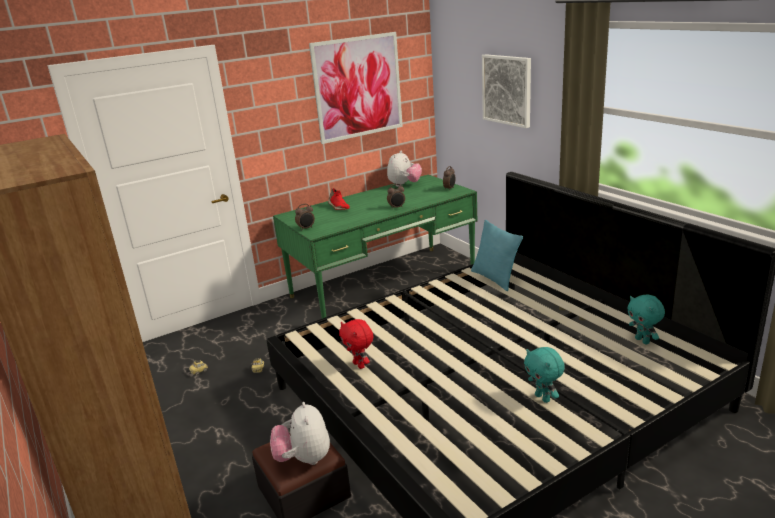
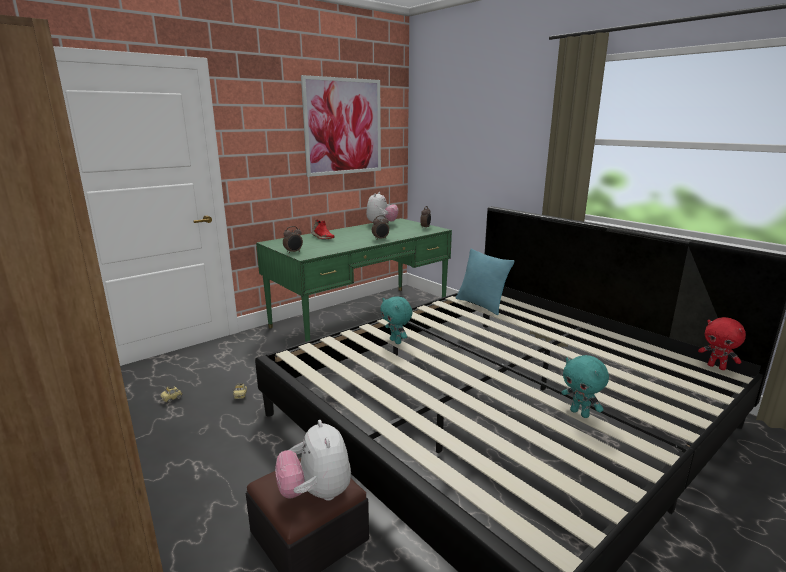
camera: 10 degrees left, 5 degrees down
(359, 365) = (366, 383): red plush toy -> red plush toy (717, 367)
(507, 90) = (486, 132): picture -> none
(643, 341) = (650, 357): turquoise plush toy -> turquoise plush toy (396, 341)

